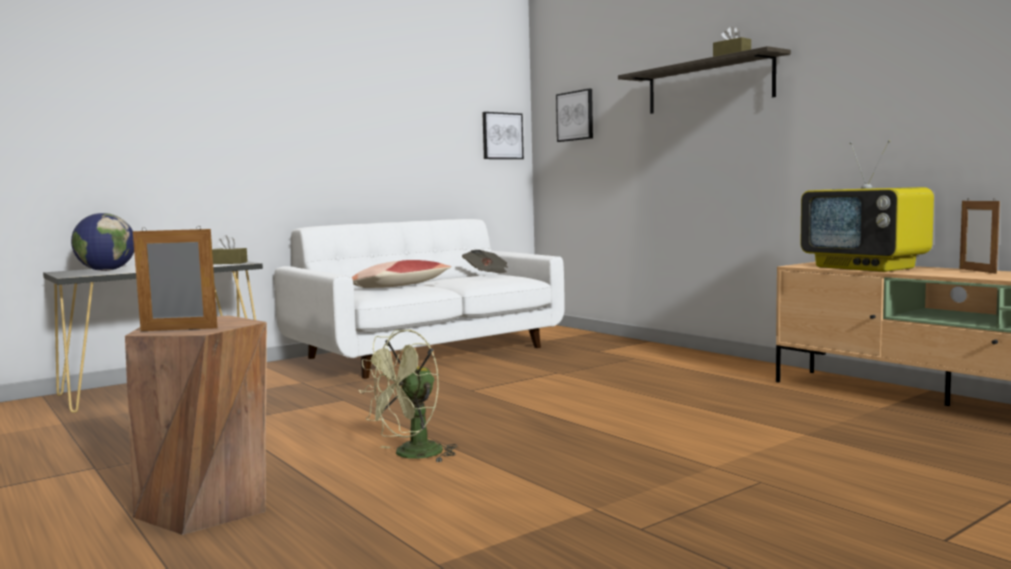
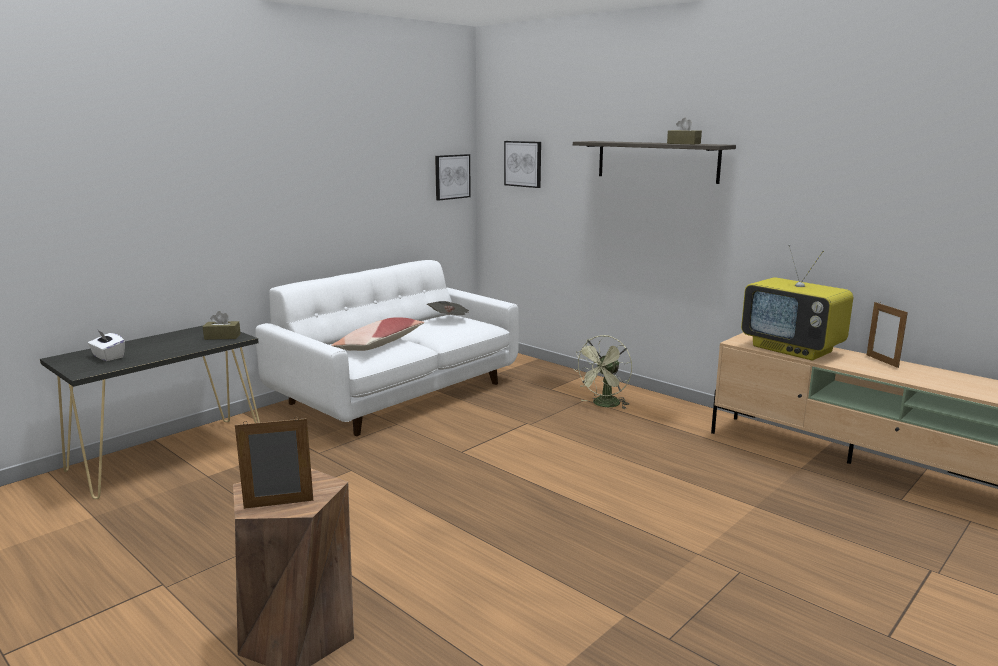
camera: 10 degrees left, 10 degrees up
(106, 270) = (108, 357): globe -> white tissue box
(411, 455) = (447, 551): green fan -> green fan (604, 405)

